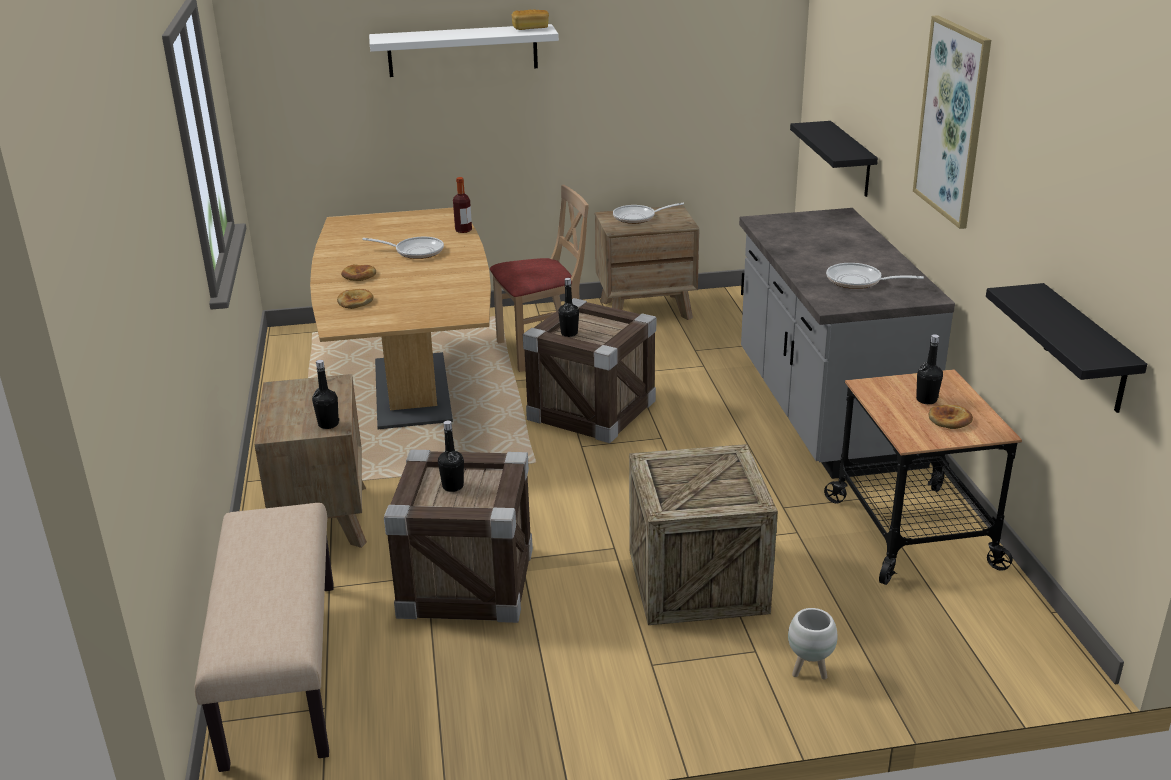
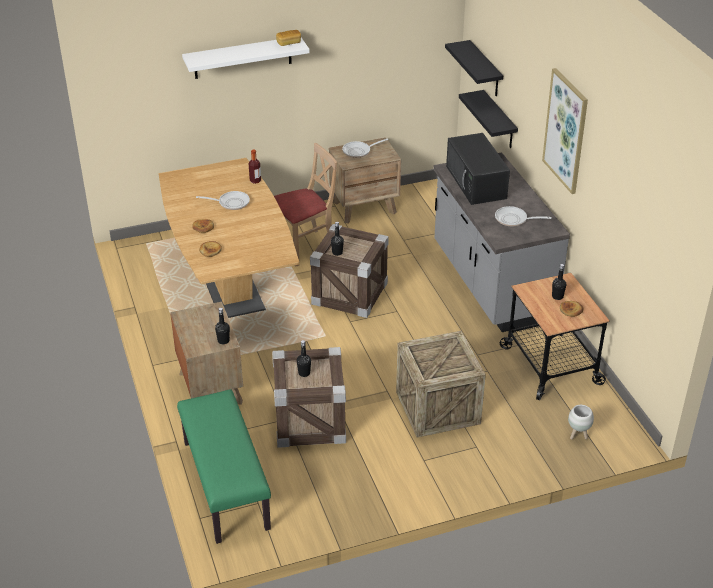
camera: 10 degrees left, 10 degrees up
(280, 670) = (224, 484): beige bench -> green bench
(804, 237) = (476, 182): none -> black microwave
(809, 671) = (506, 455): white planter -> white planter (578, 435)
(1086, 350) = (641, 281): black shelf -> black shelf (485, 69)

